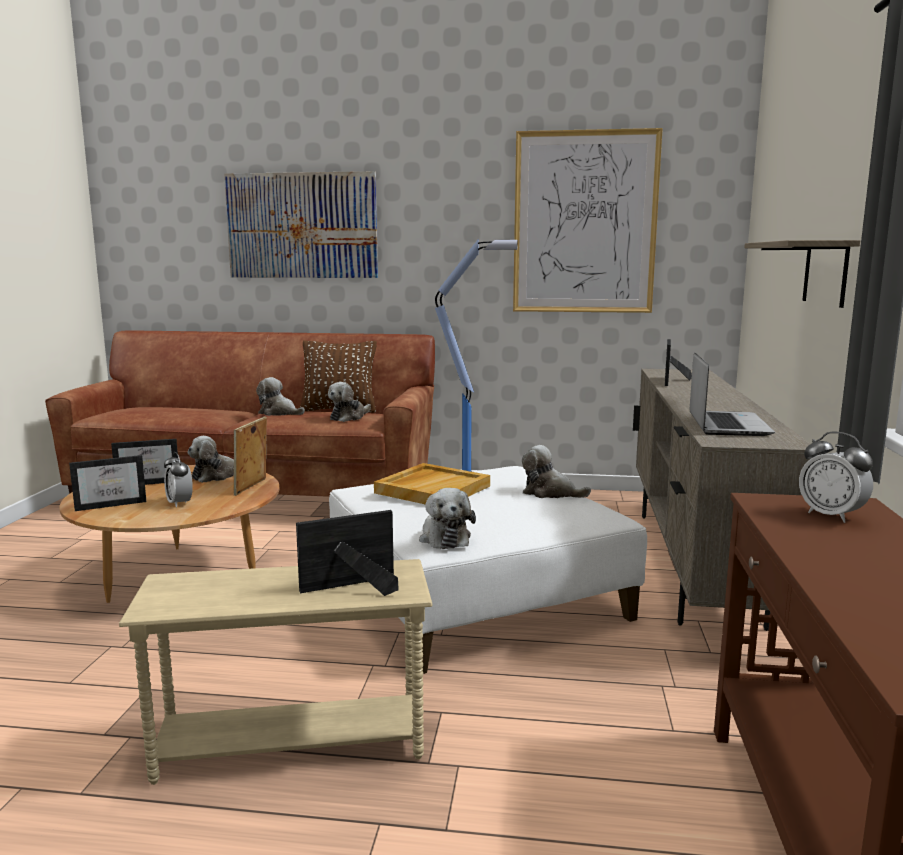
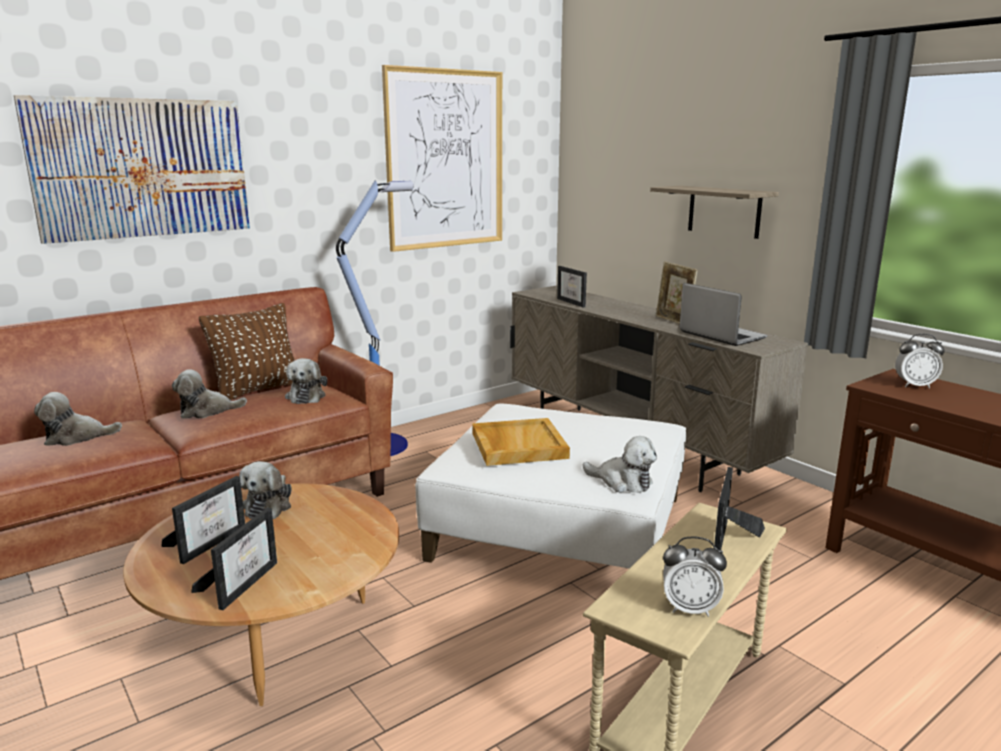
camera: 45 degrees left, 5 degrees up
(179, 503) = (318, 548): alarm clock -> alarm clock (690, 608)
(252, 487) = (343, 503): picture frame -> picture frame (673, 321)
(550, 493) = (593, 419): plush toy -> plush toy (76, 437)

